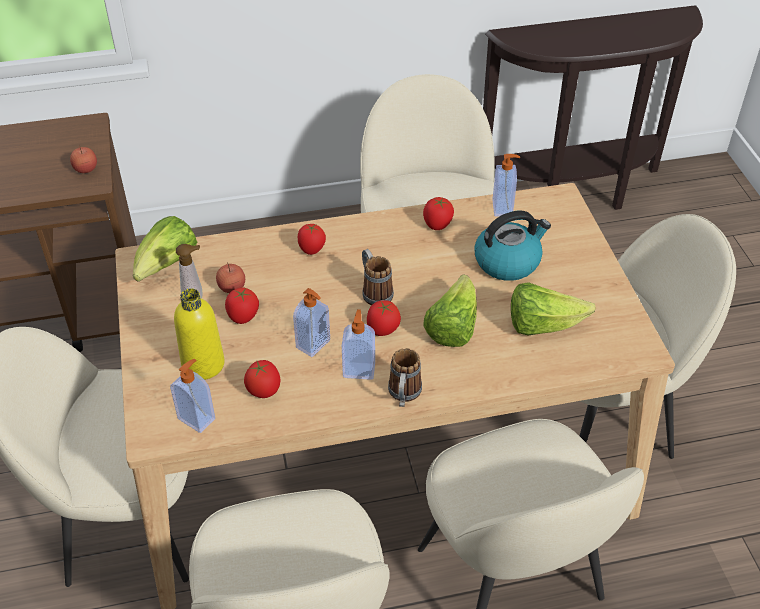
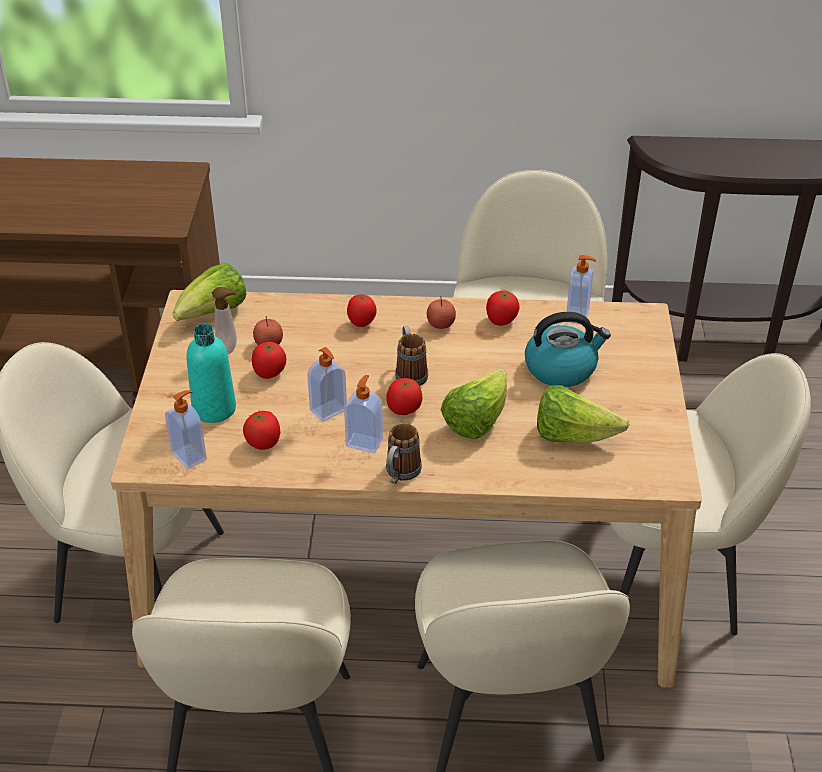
camera: 15 degrees right, 5 degrees down
(86, 169) = (168, 212): apple -> apple (441, 324)
(203, 364) = (214, 409): yellow bottle -> turquoise bottle

